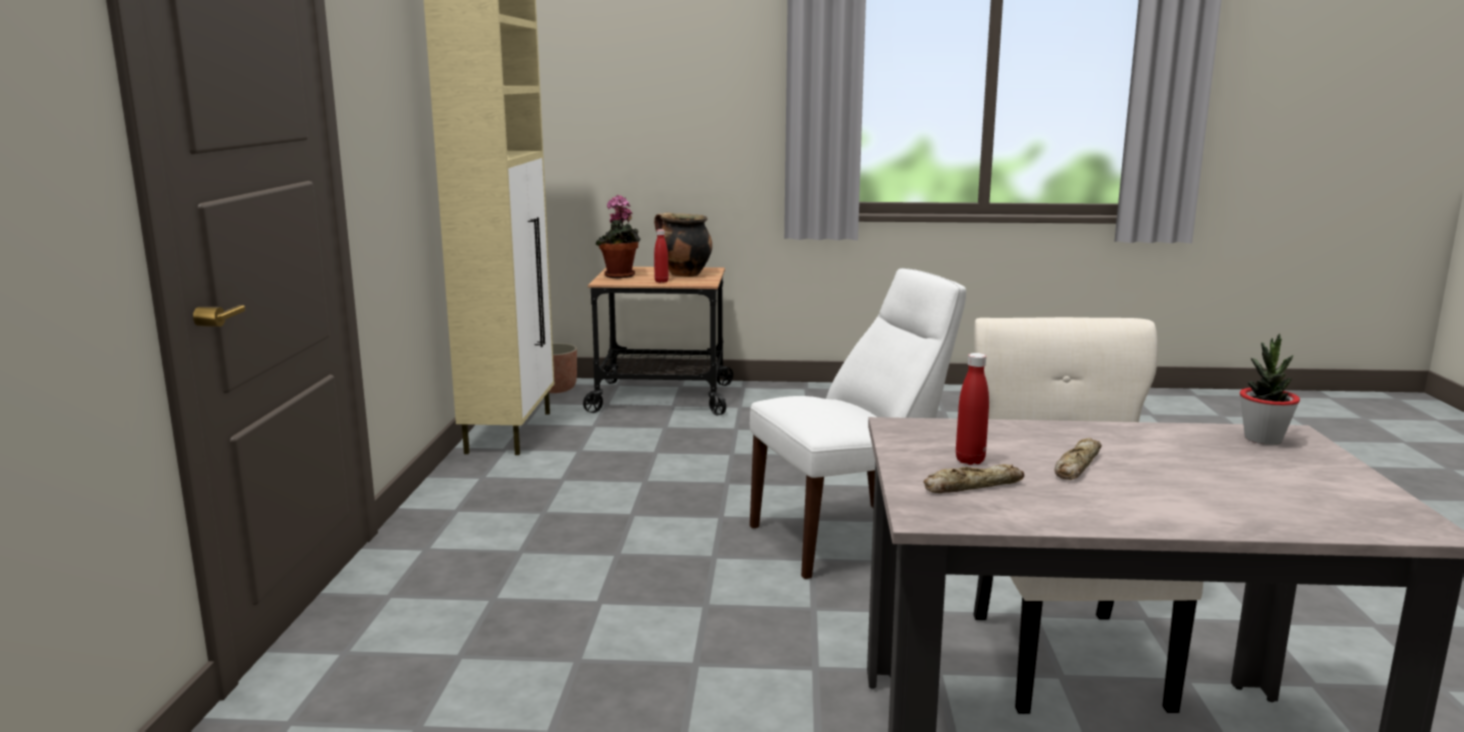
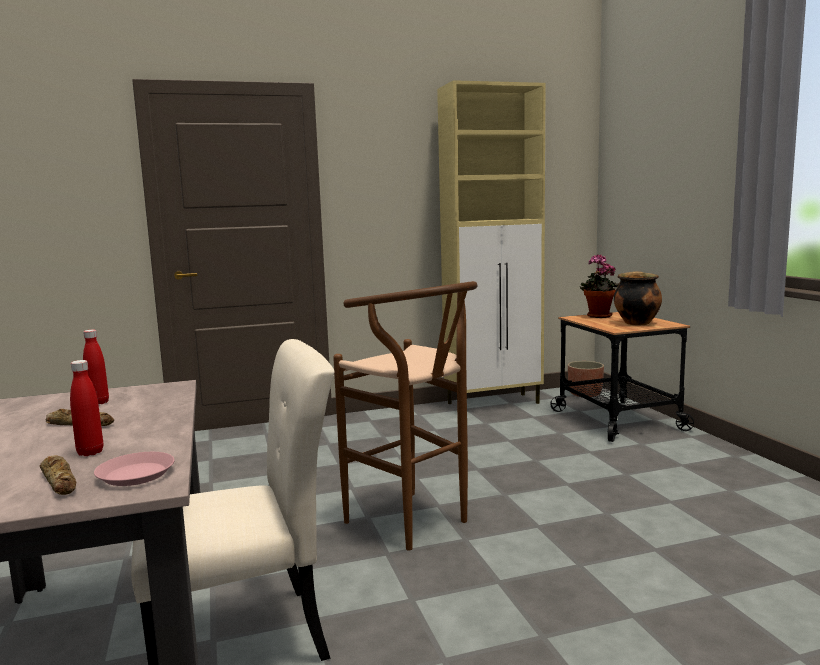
camera: 70 degrees right, 5 degrees down
(661, 281) = (600, 323): red bottle -> red bottle (90, 452)
(852, 537) = (416, 524): white chair -> brown stool
(972, 486) = (49, 406): bread -> bread (60, 481)
(1263, 439) = (136, 474): potted plant -> pink plate

